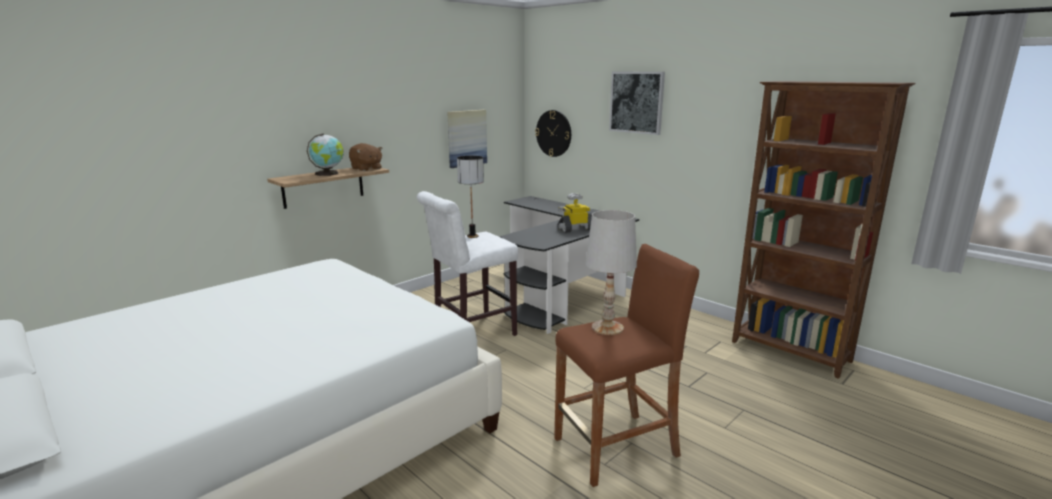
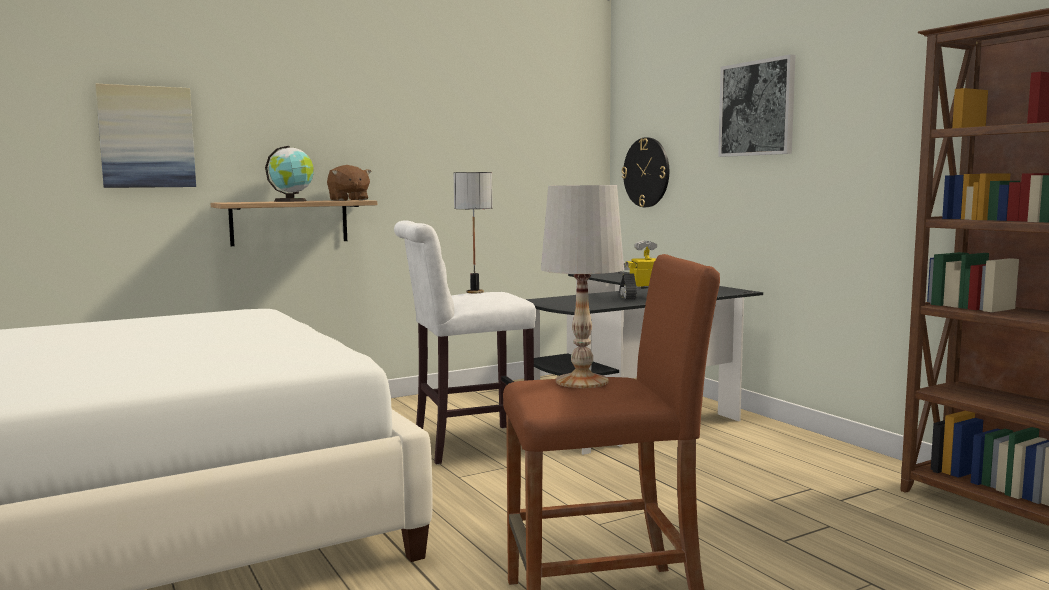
camera: 15 degrees right, 10 degrees down
(466, 138) = (513, 176): picture -> picture (147, 137)

